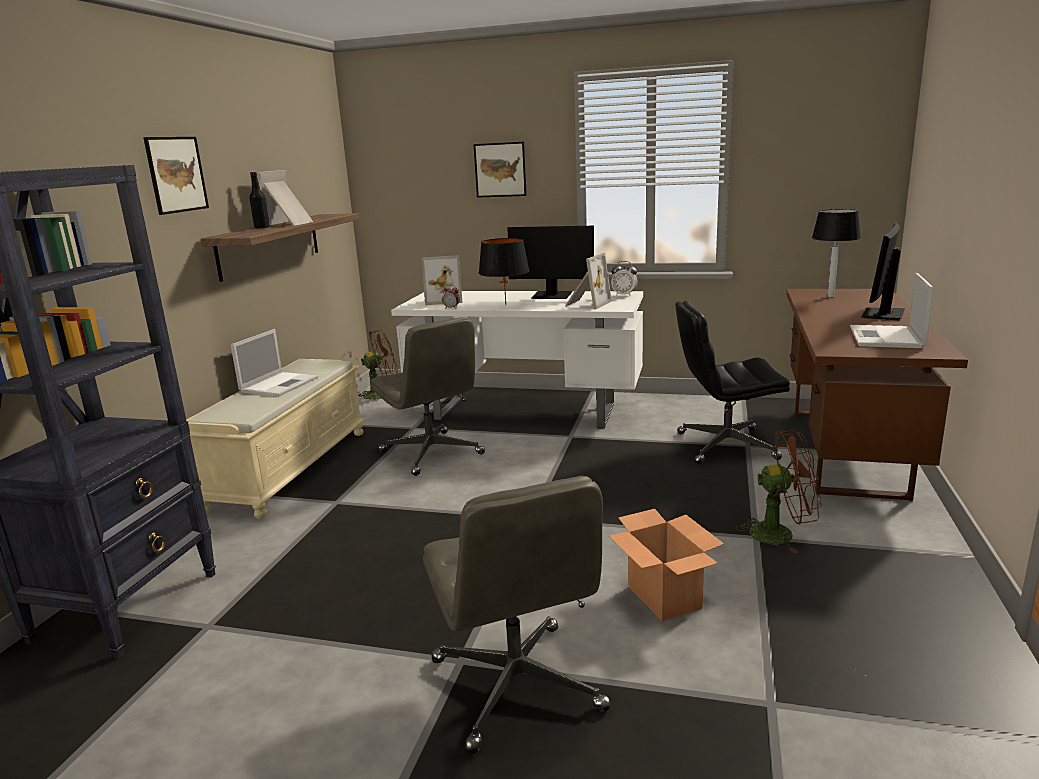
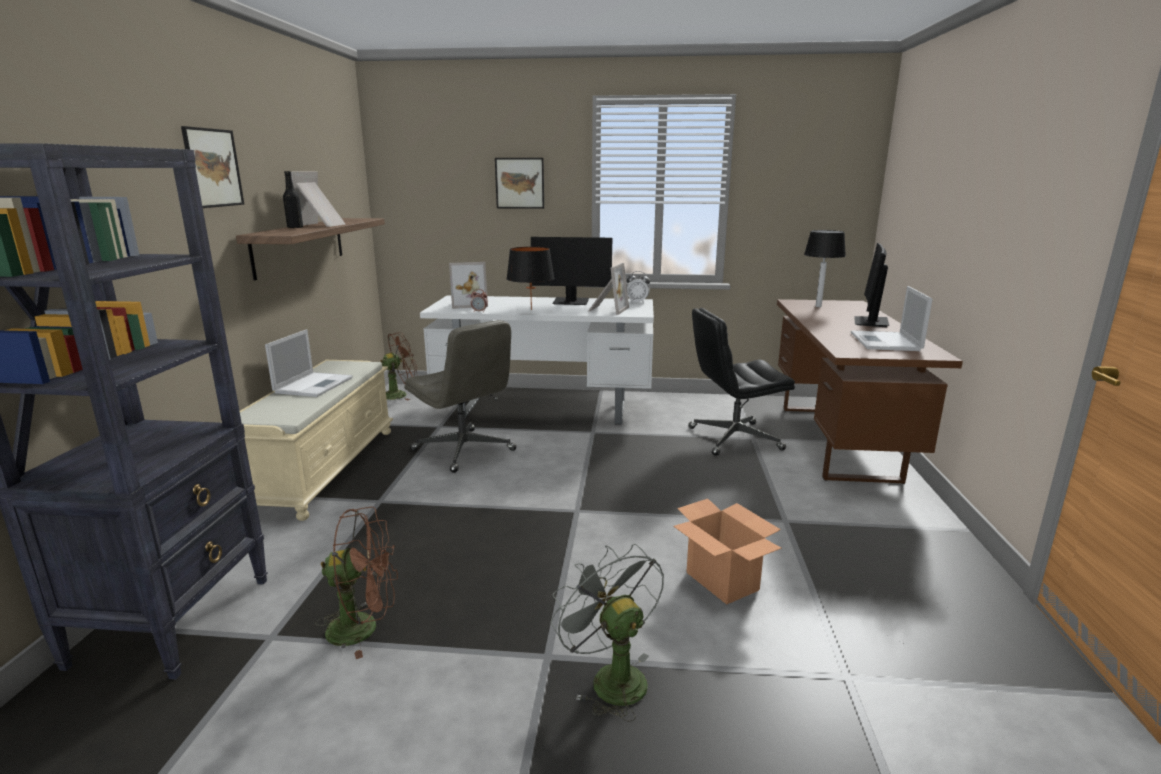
camera: 10 degrees left, 0 degrees up
(518, 686) = (610, 677): grey office chair -> grey fan
(781, 533) = (805, 517): brown fan -> brown fan (364, 628)

